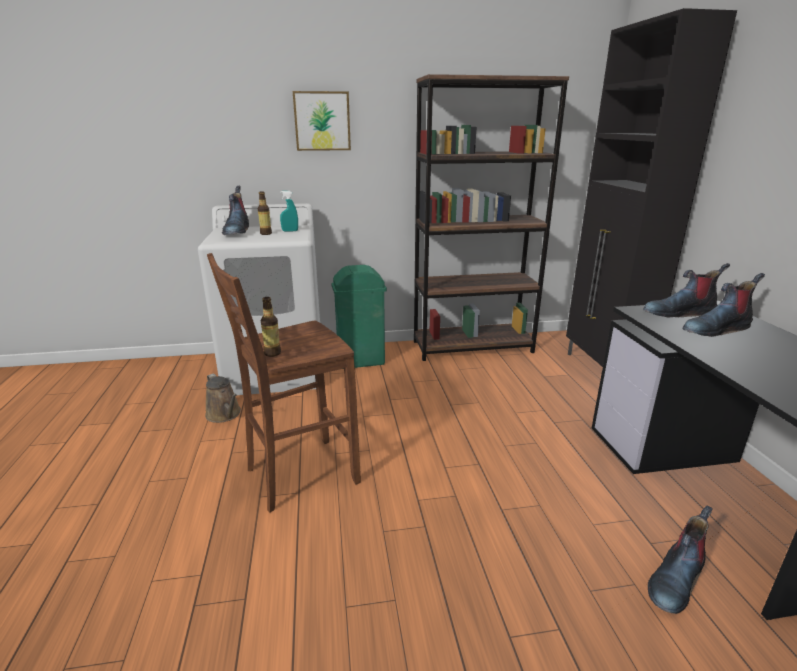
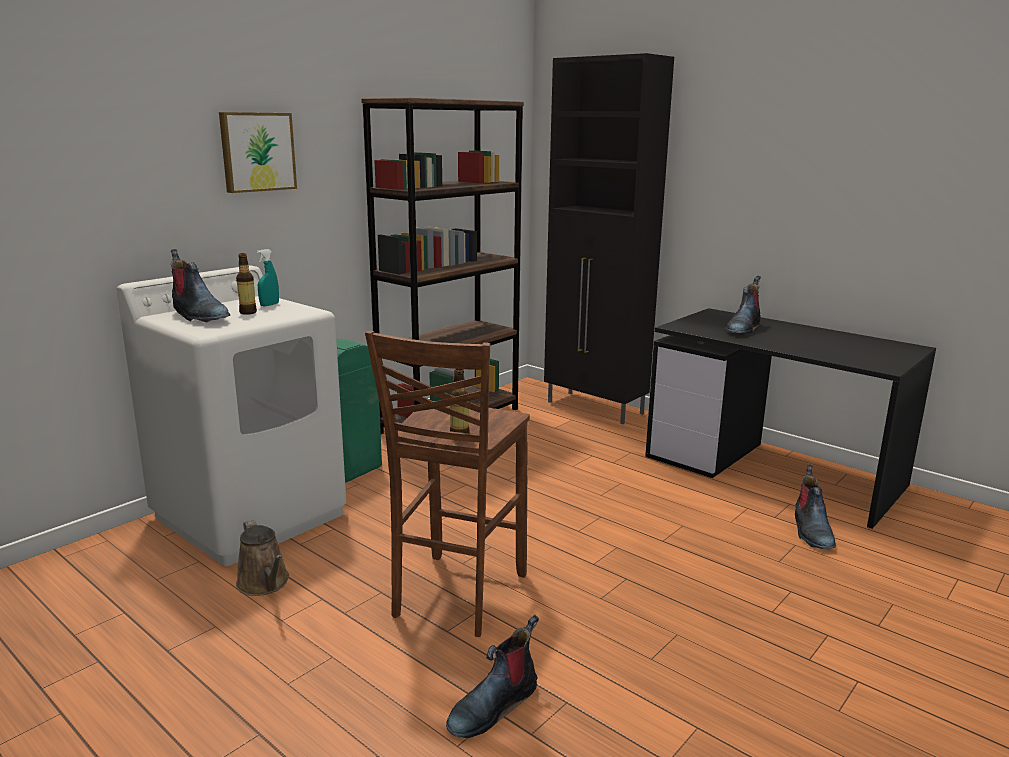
camera: 40 degrees left, 5 degrees down
(225, 414) = (265, 584): brown watering can -> brown watering can turned 45 degrees clockwise
(679, 313) = (702, 322): boot -> boot (493, 705)

